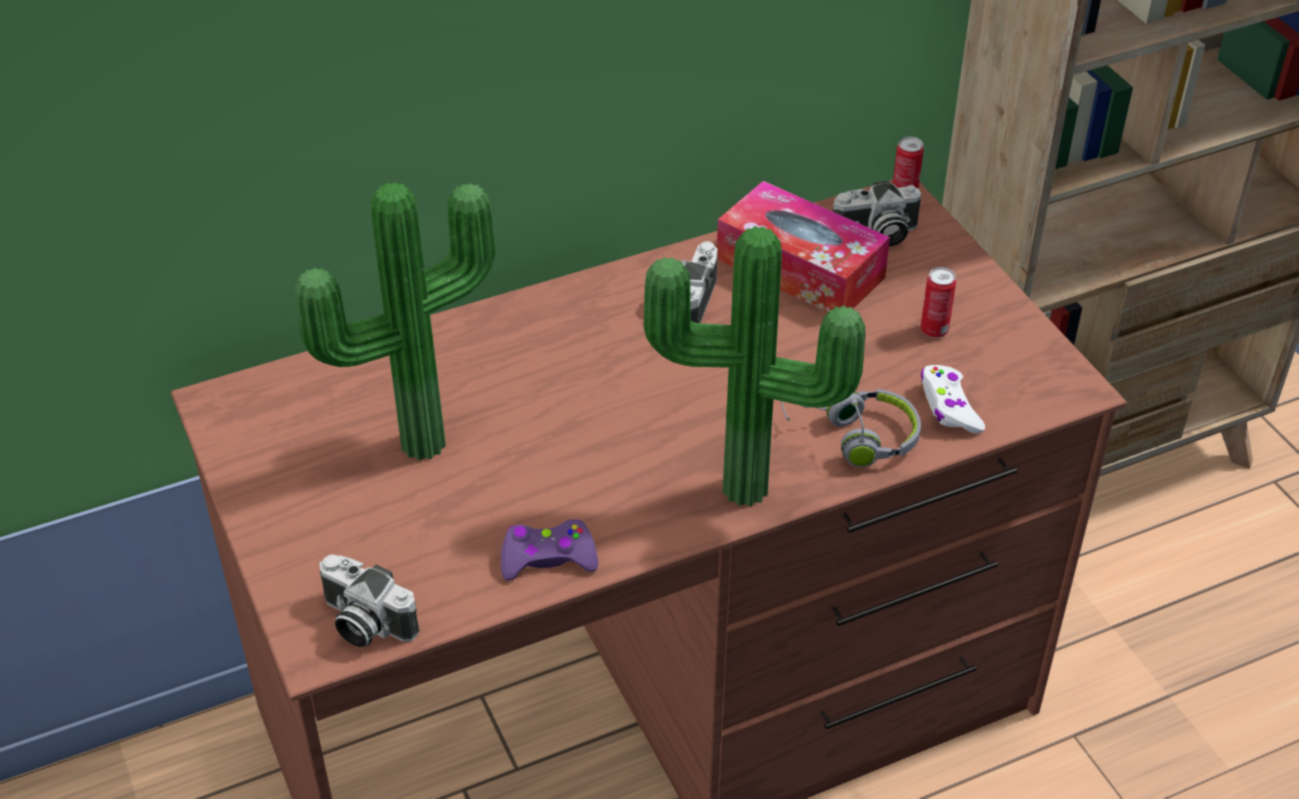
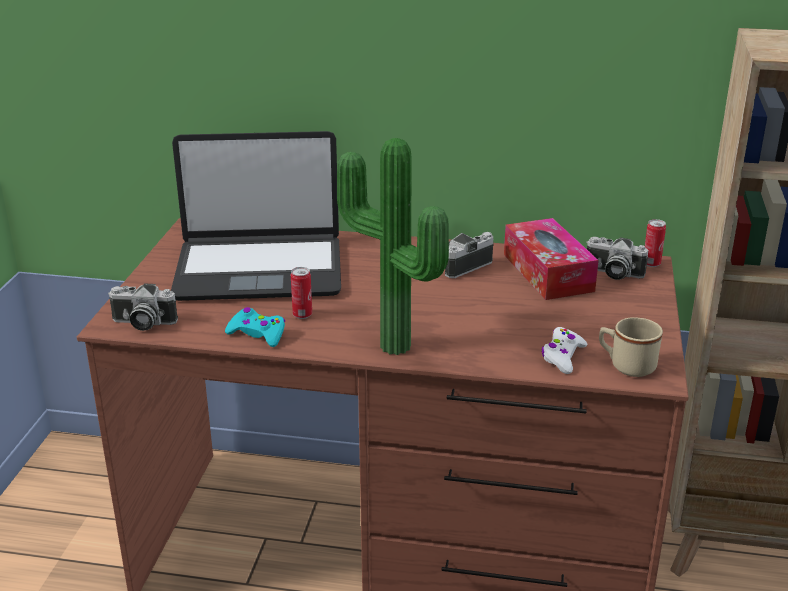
camera: 35 degrees right, 15 degrees down
(363, 623) = (142, 323): camera -> camera turned 60 degrees counterclockwise
(418, 439) = (259, 269): potted plant -> laptop
(548, 558) = (257, 334): purple game controller -> turquoise game controller
(852, 436) = (486, 348): grey headphones -> none
(934, 330) = (596, 322): can -> can (302, 315)
(1027, 386) = (626, 365): none -> beige mug

